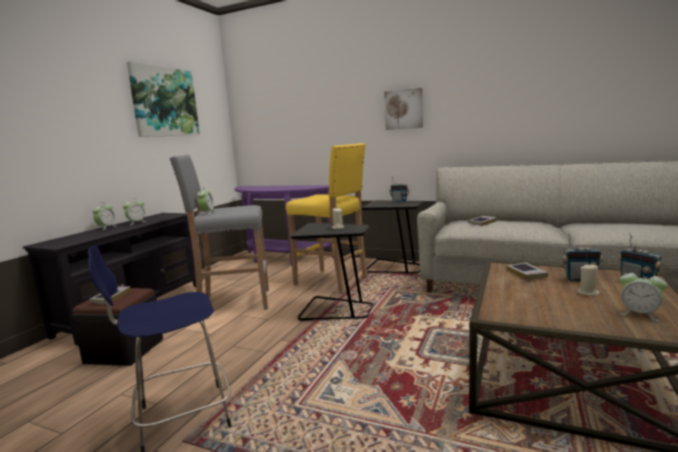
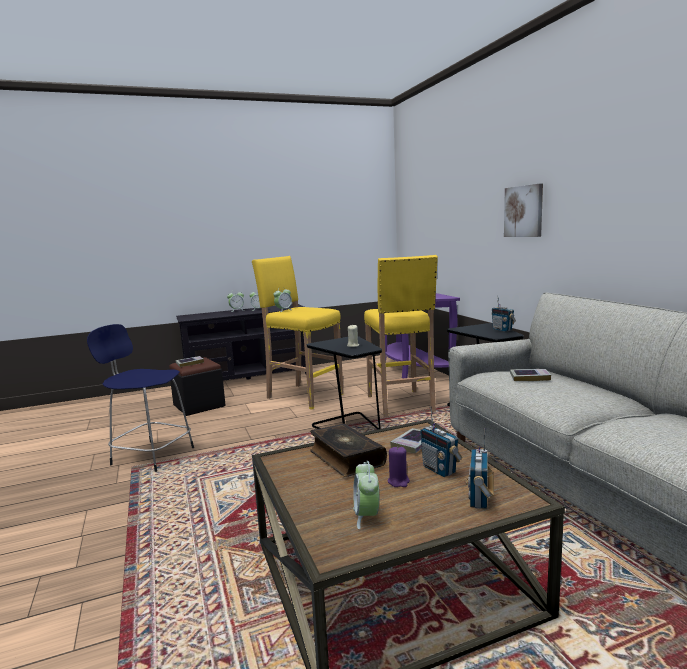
camera: 45 degrees right, 0 degrees up
(164, 102) = (313, 203): picture -> none
(233, 302) = (303, 396): grey stool -> yellow stool
(526, 295) = (345, 458): none -> book
(588, 293) = (398, 482): beige candle -> purple candle

